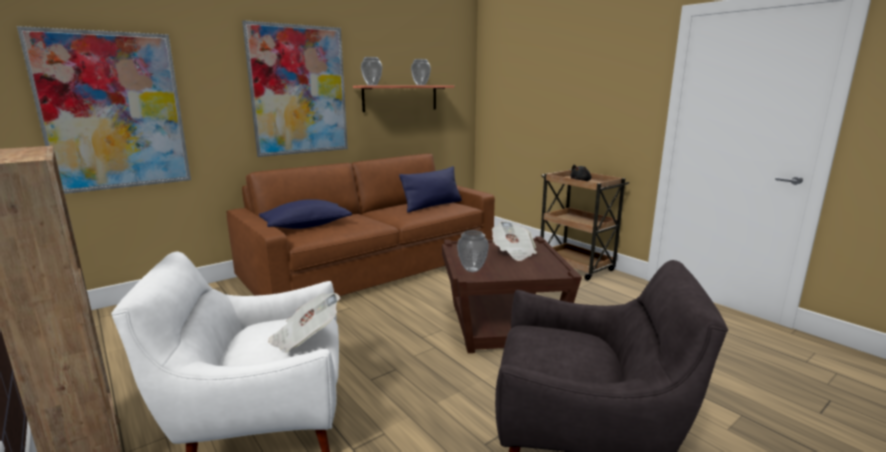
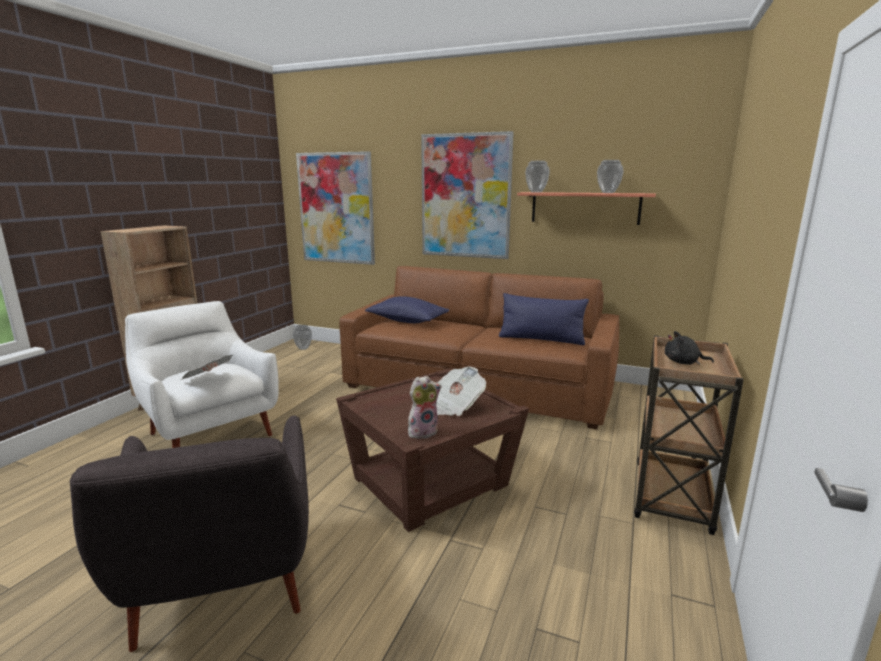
camera: 60 degrees right, 0 degrees up
(472, 270) = (380, 398): vase -> vase (303, 348)
(547, 268) = (423, 432): none -> plush toy

